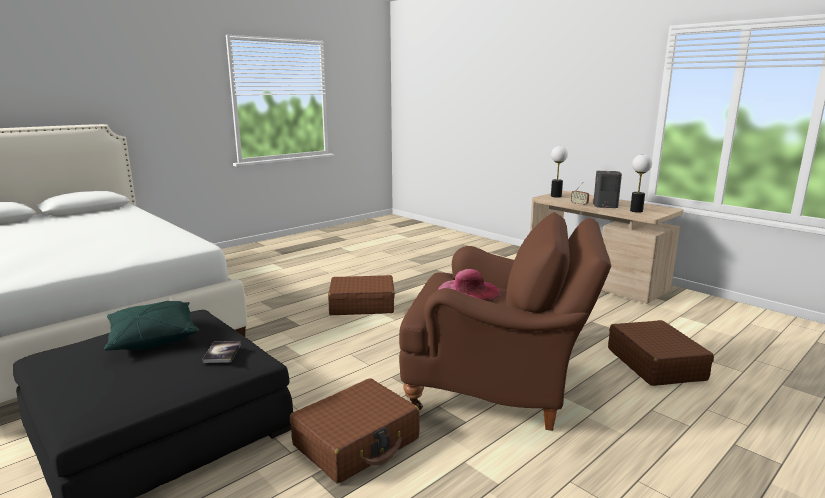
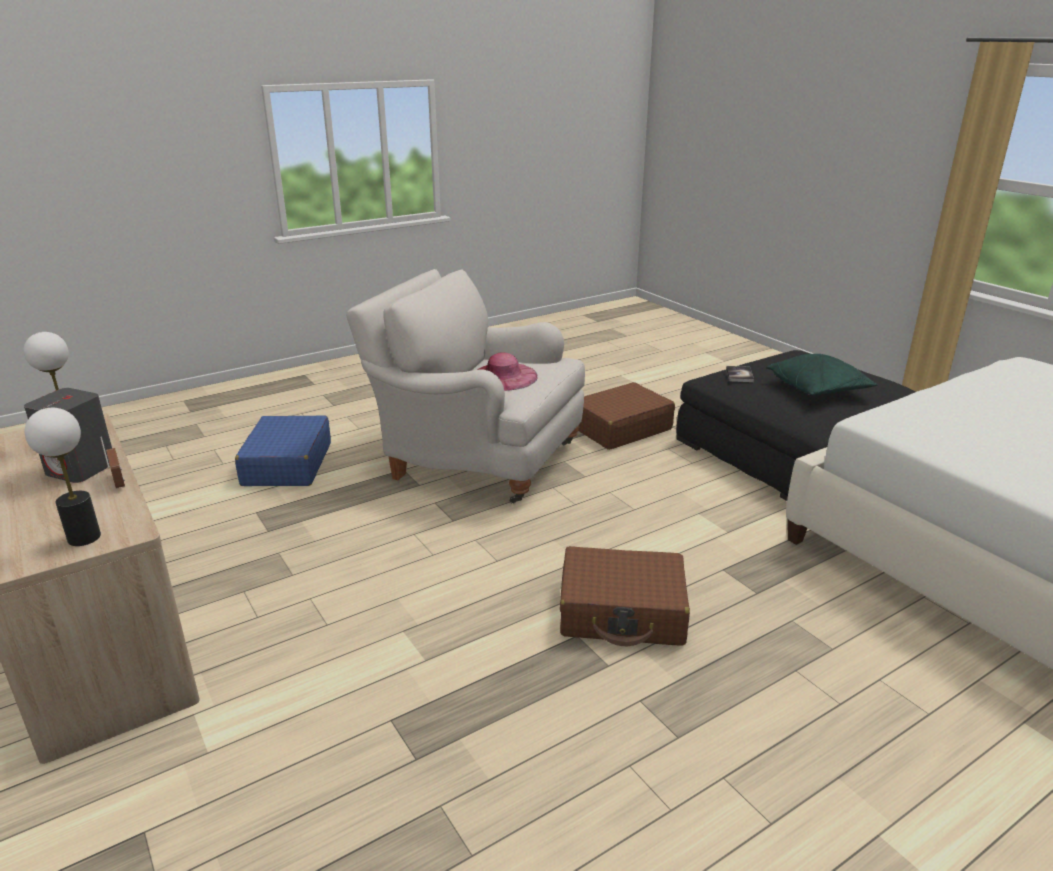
camera: 170 degrees left, 10 degrees up
(498, 385) = (476, 458): brown armchair -> white armchair
(655, 364) = (287, 464): brown suitcase -> blue suitcase

